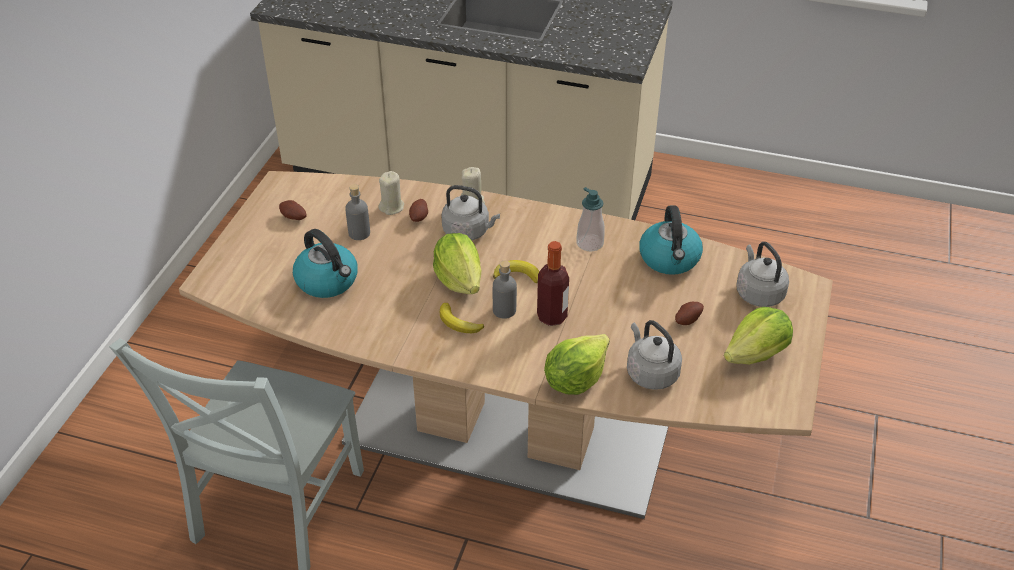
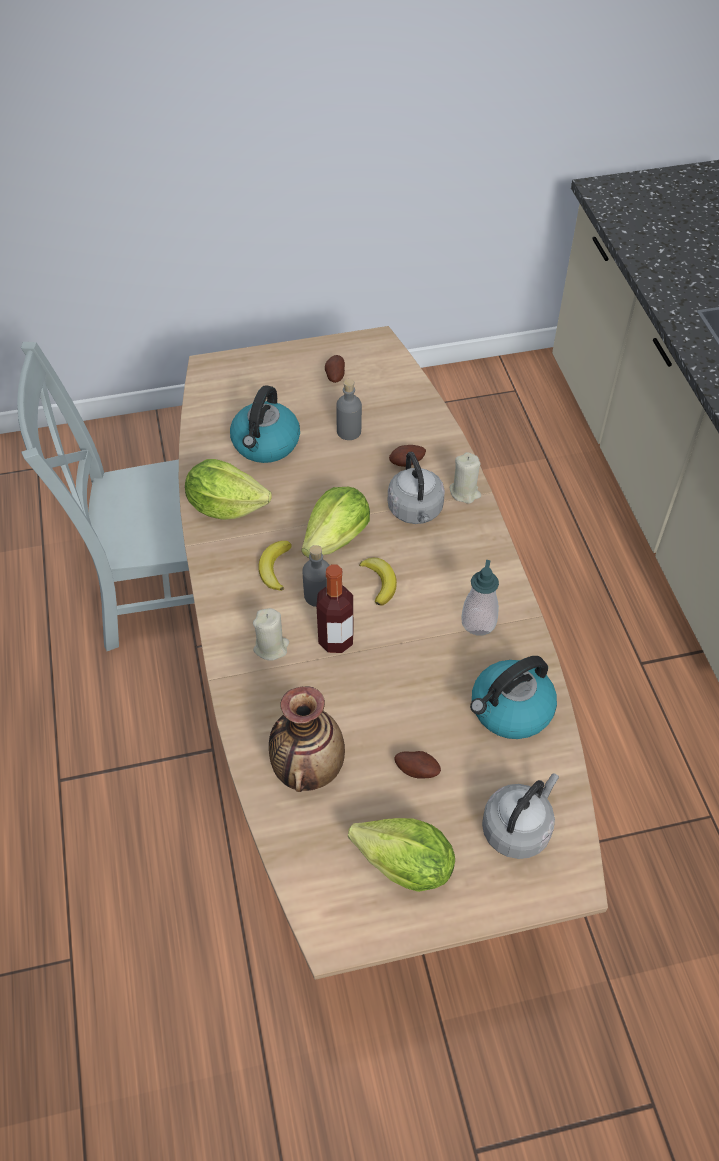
camera: 60 degrees right, 10 degrees up
(392, 207) = (406, 435): beige candle -> beige candle (271, 647)
(575, 379) = (254, 702): lettuce -> lettuce (226, 506)
(650, 373) = (307, 768): grey kettle -> vase

